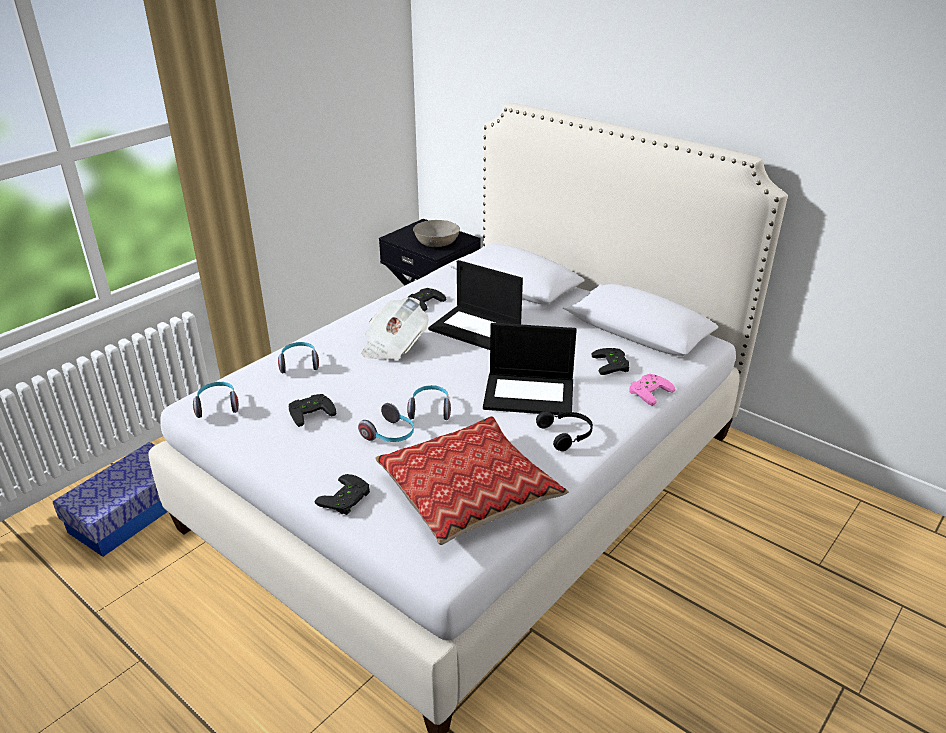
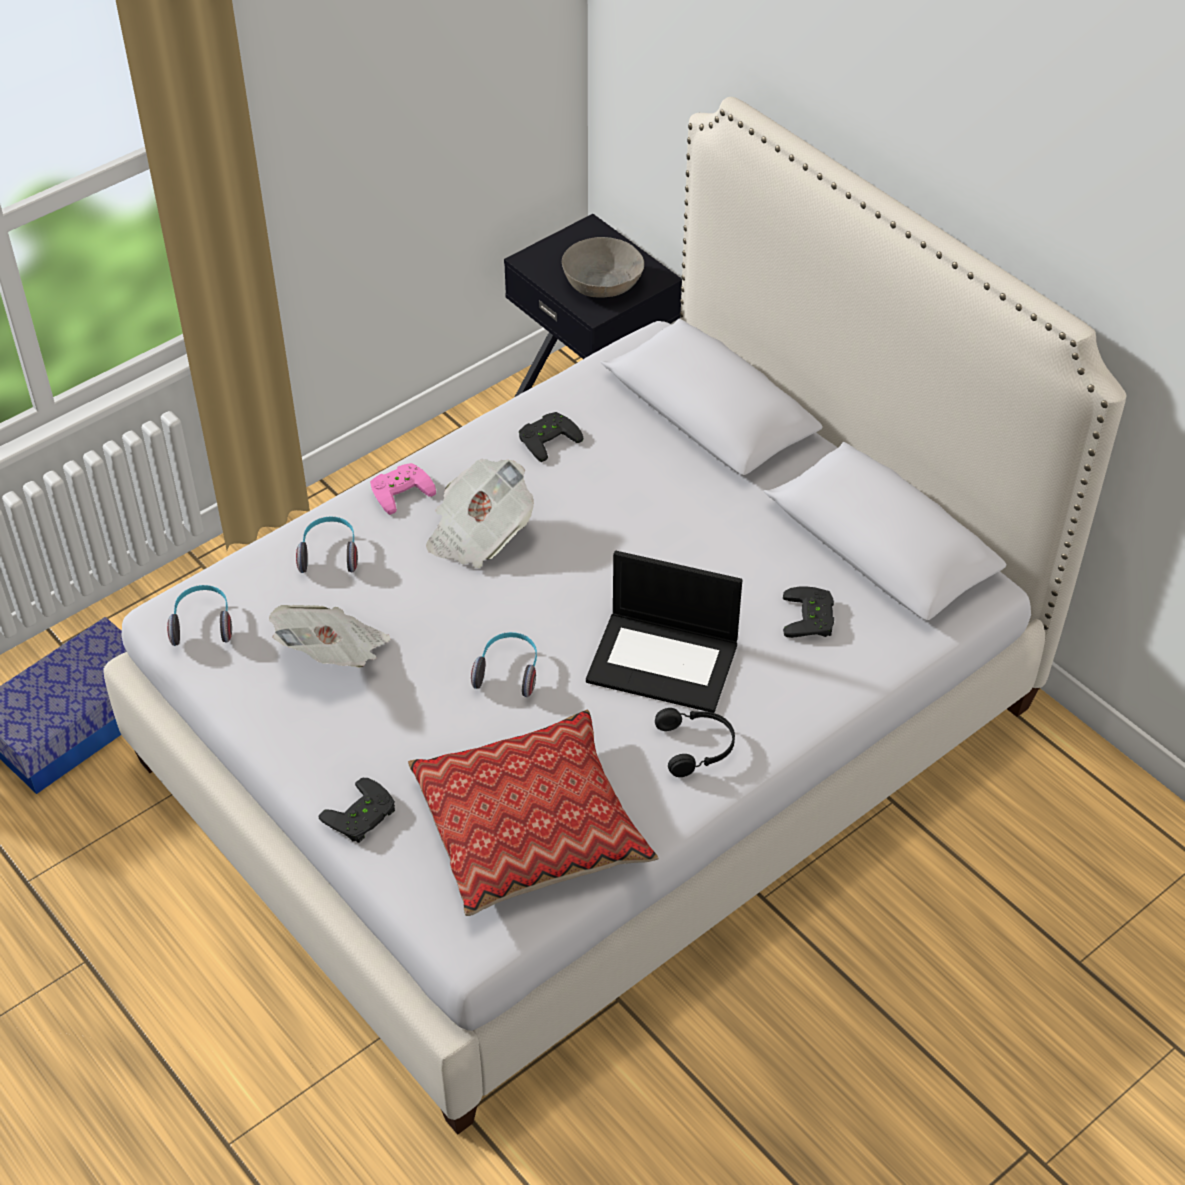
camera: 10 degrees right, 15 degrees up
(310, 411) = (334, 654): black game controller -> newspaper
(390, 435) = (441, 712): headphones -> none
(476, 328) = (617, 511): laptop -> none
(648, 391) = (848, 679): pink game controller -> pink game controller (400, 489)

